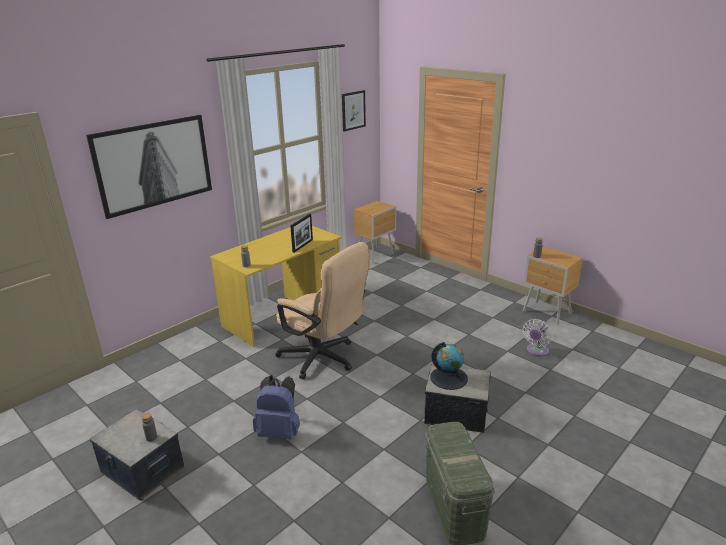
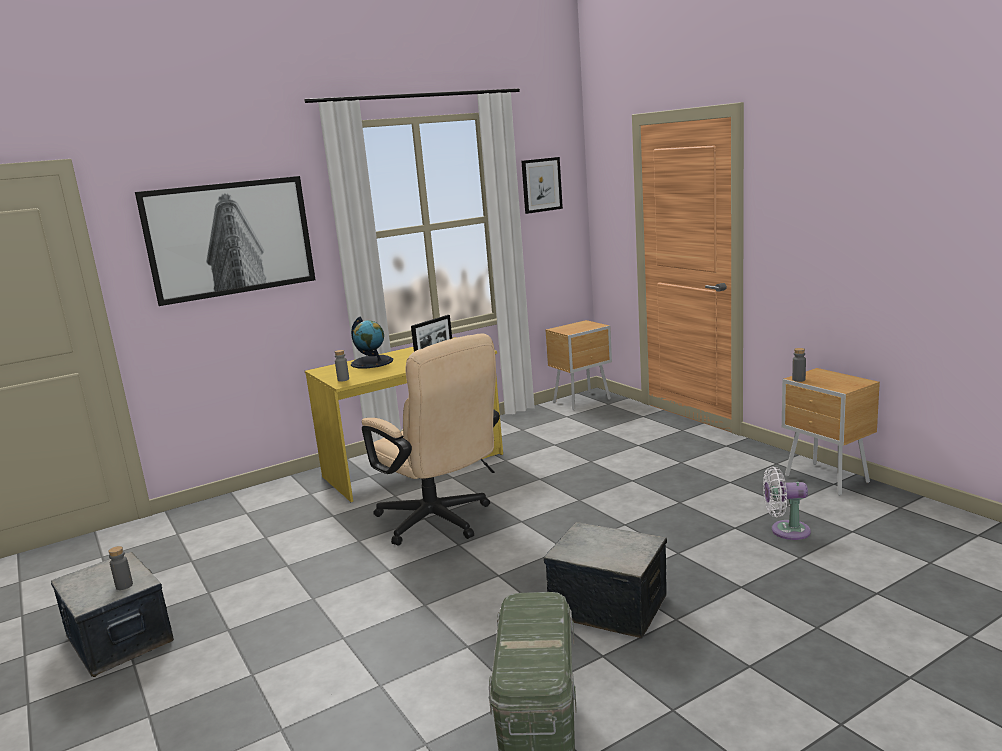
camera: 15 degrees right, 10 degrees down
(279, 431) = (327, 609): blue backpack -> none
(449, 378) = (592, 542): globe -> globe (372, 362)
(536, 351) = (786, 531): white fan -> white fan turned 45 degrees clockwise

